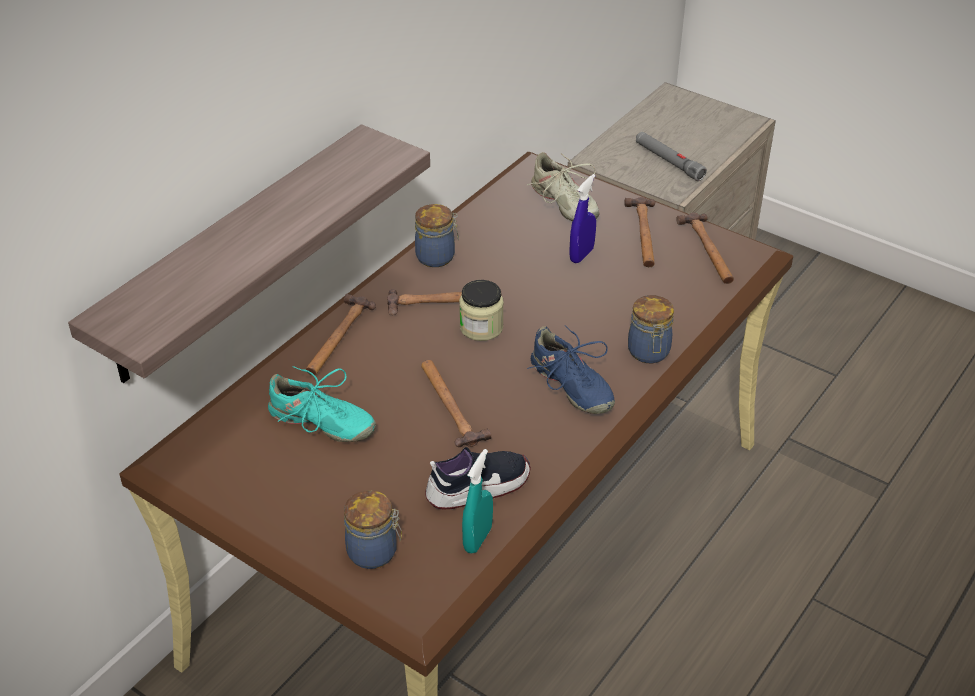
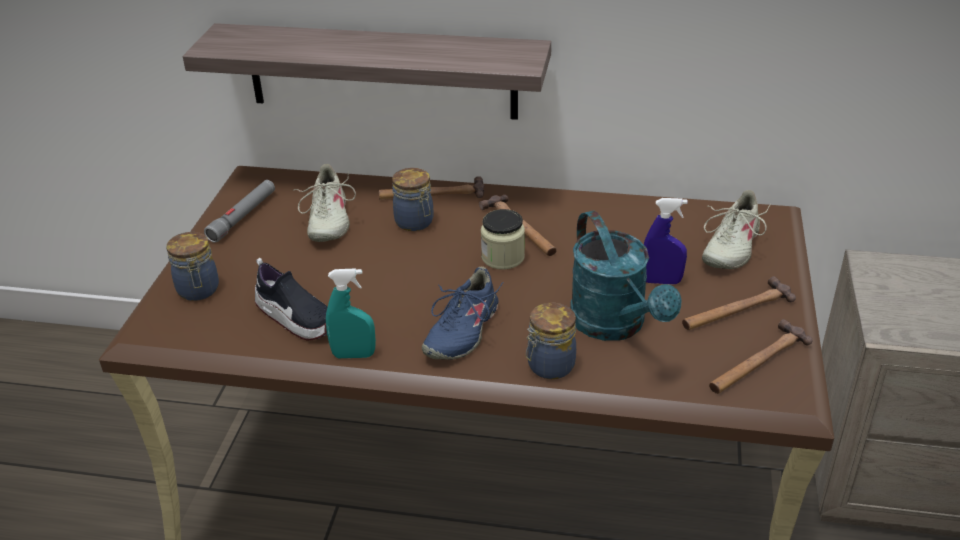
camera: 65 degrees right, 5 degrees down
(321, 423) = (327, 220): turquoise shoe -> beige shoe
(437, 257) = (578, 206): jar -> jar (415, 223)
(450, 405) = (389, 273): hammer -> none
(477, 539) = (236, 337): turquoise spray bottle -> turquoise spray bottle (354, 355)
(621, 300) = (615, 326): none -> turquoise watering can
(668, 161) = (933, 312): grey flashlight -> grey flashlight (243, 216)

